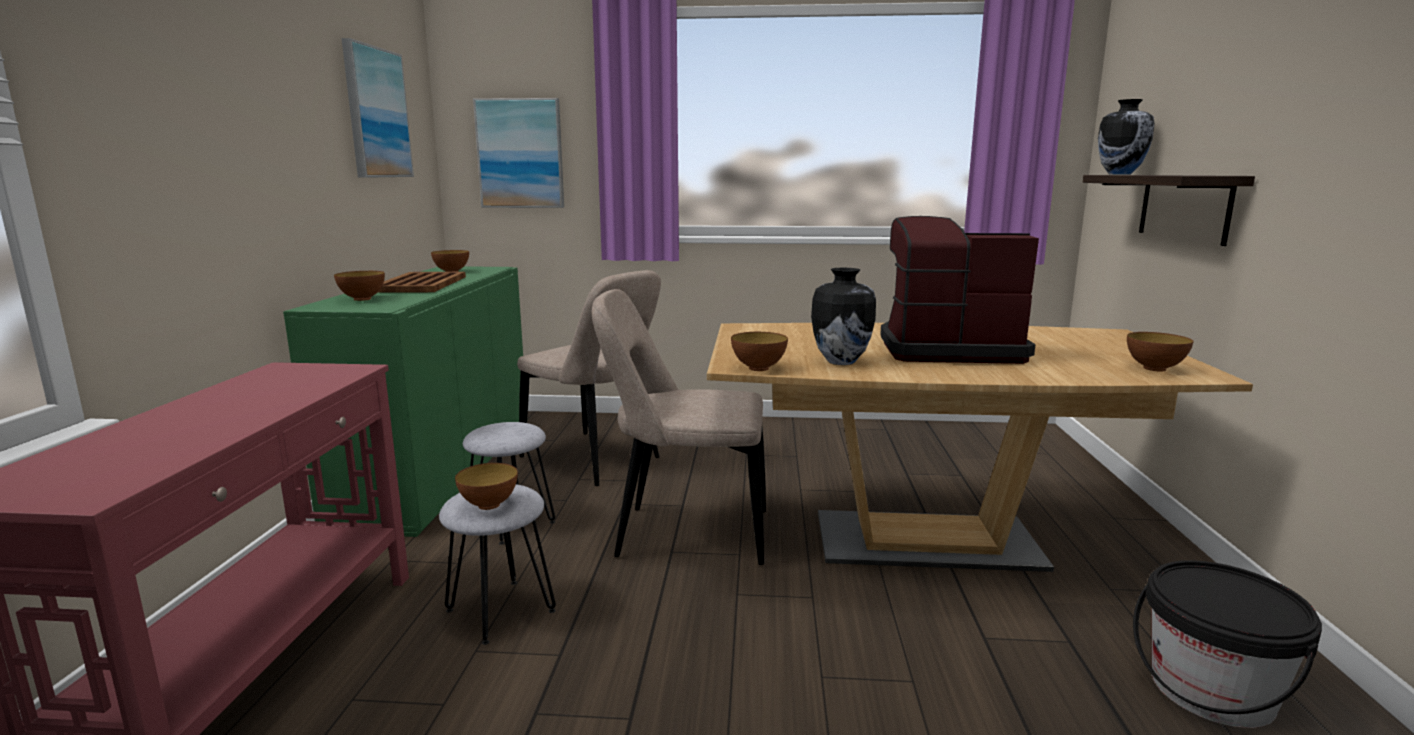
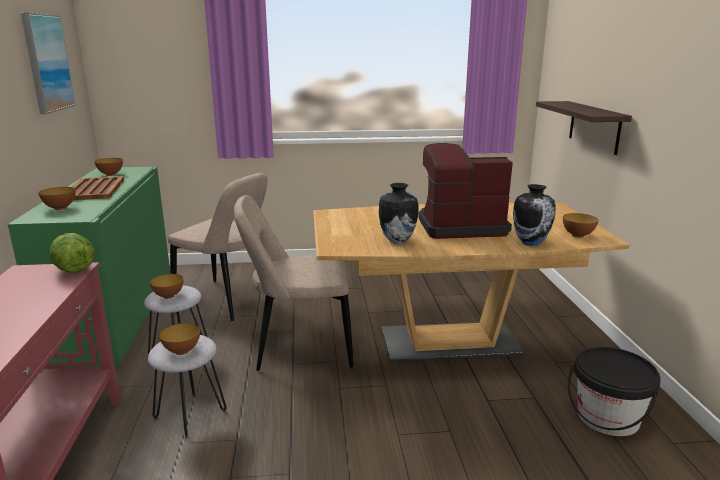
camera: 10 degrees left, 5 degrees up
(349, 370) = (74, 269): none -> lettuce
(520, 154) = (152, 82): picture -> none
(758, 368) = (348, 250): bowl -> bowl (168, 296)
(1120, 174) = (558, 102): vase -> vase (531, 243)

